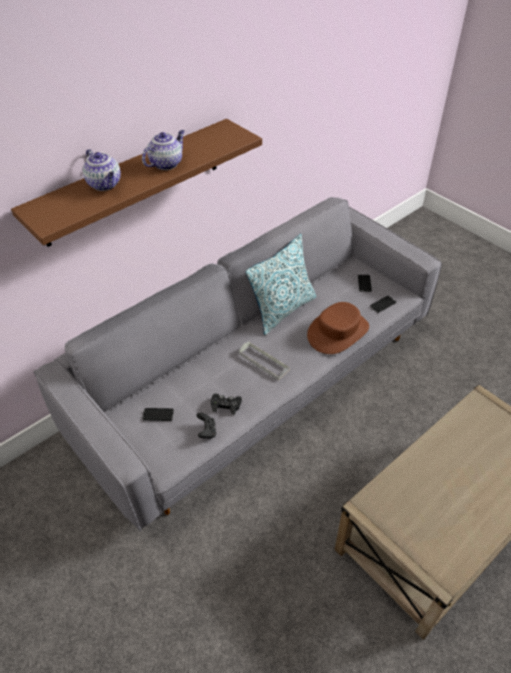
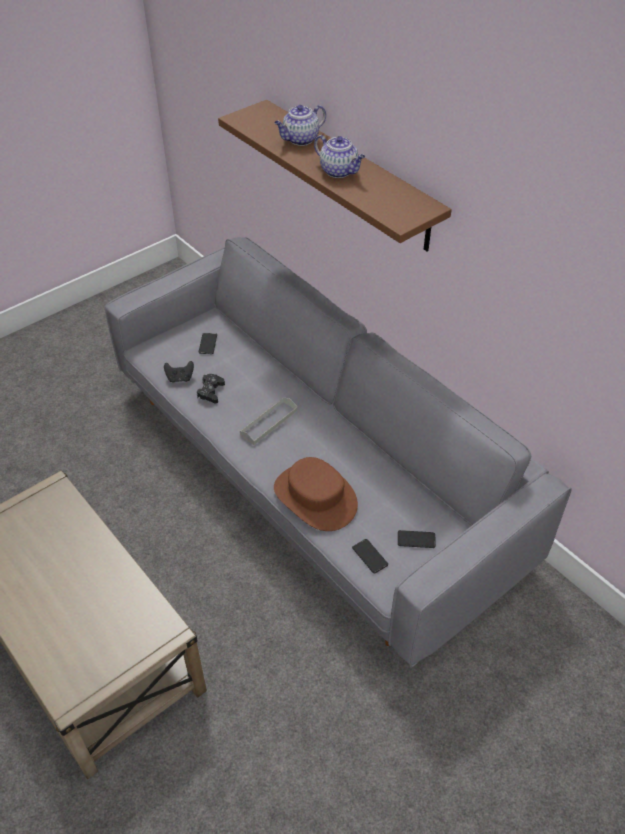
camera: 90 degrees right, 0 degrees up
(283, 310) = (359, 444): pillow -> none

